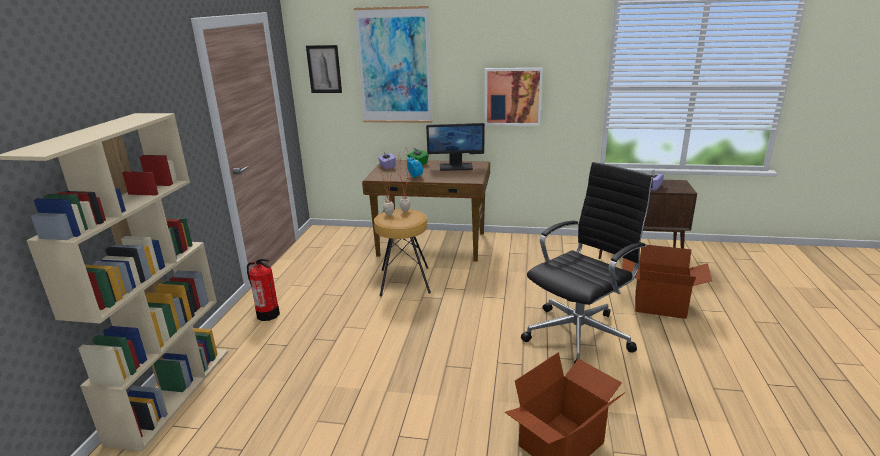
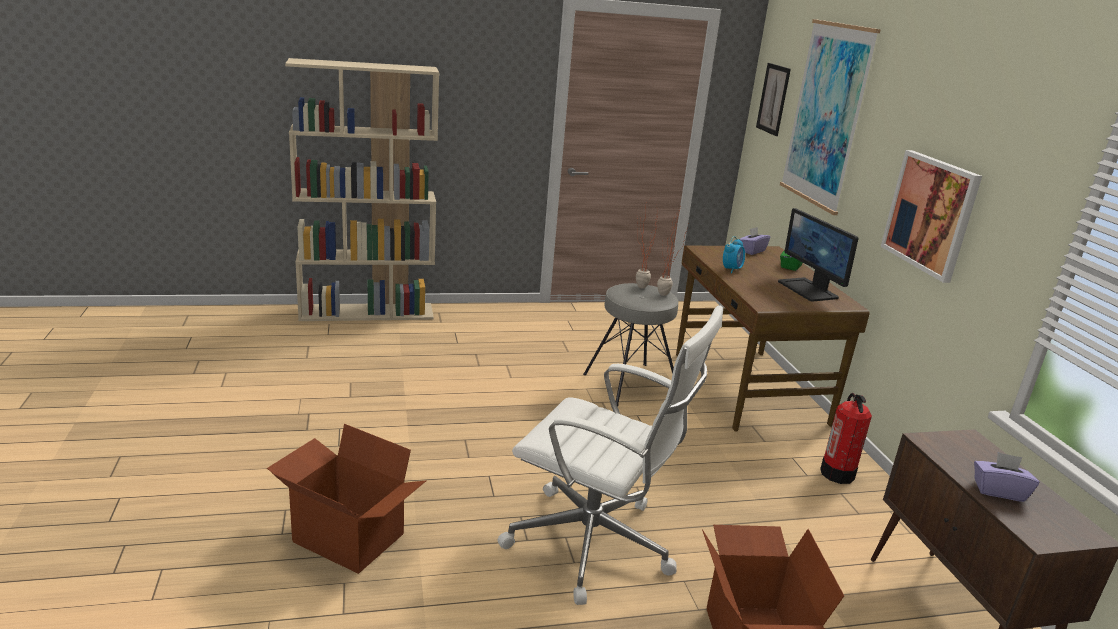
camera: 65 degrees right, 0 degrees up
(268, 314) = (504, 322): fire extinguisher -> fire extinguisher (837, 473)
(404, 281) = (630, 384): brown stool -> grey stool
(580, 334) = (595, 545): black office chair -> white office chair

